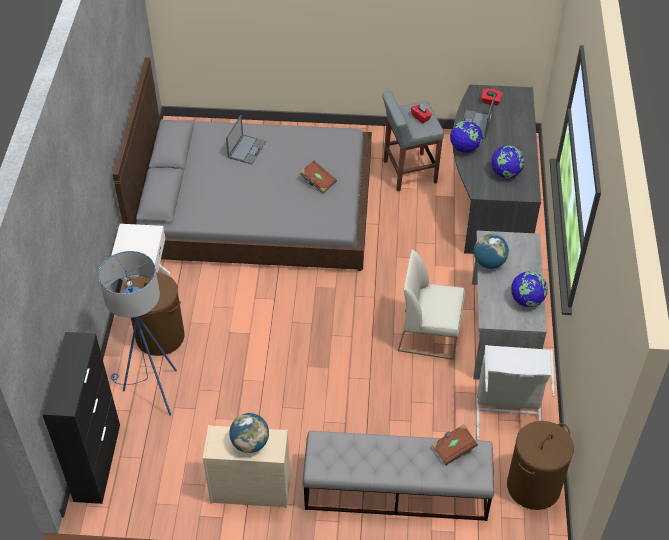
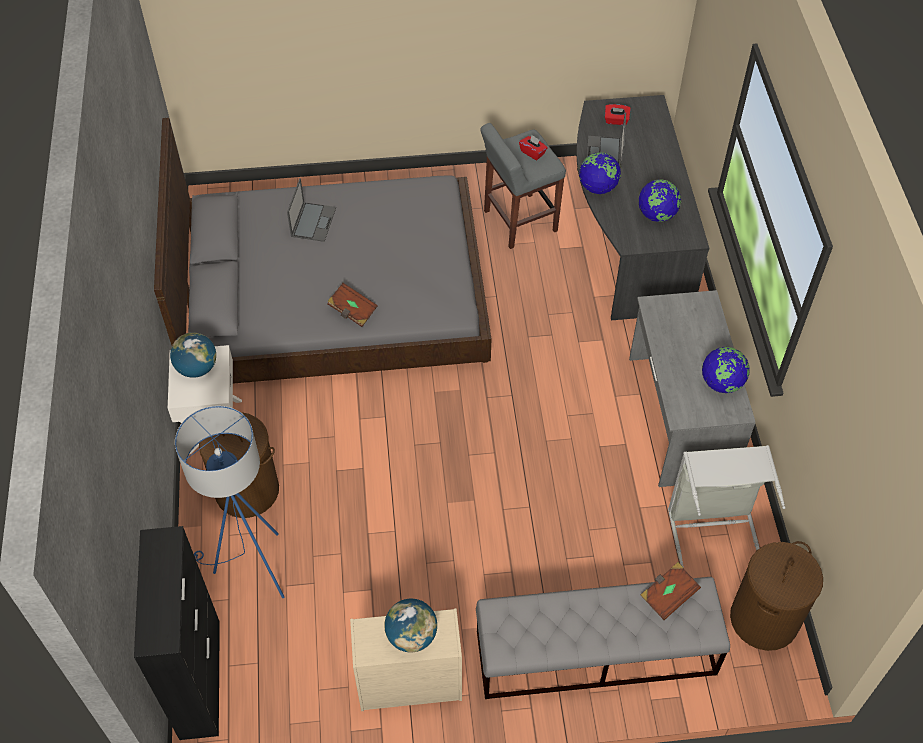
camera: 10 degrees left, 5 degrees up
(318, 182) = (415, 254): brown book -> brown book (352, 311)
(430, 334) = (592, 435): white chair -> none
(489, 262) = (663, 338): globe -> globe (197, 368)

